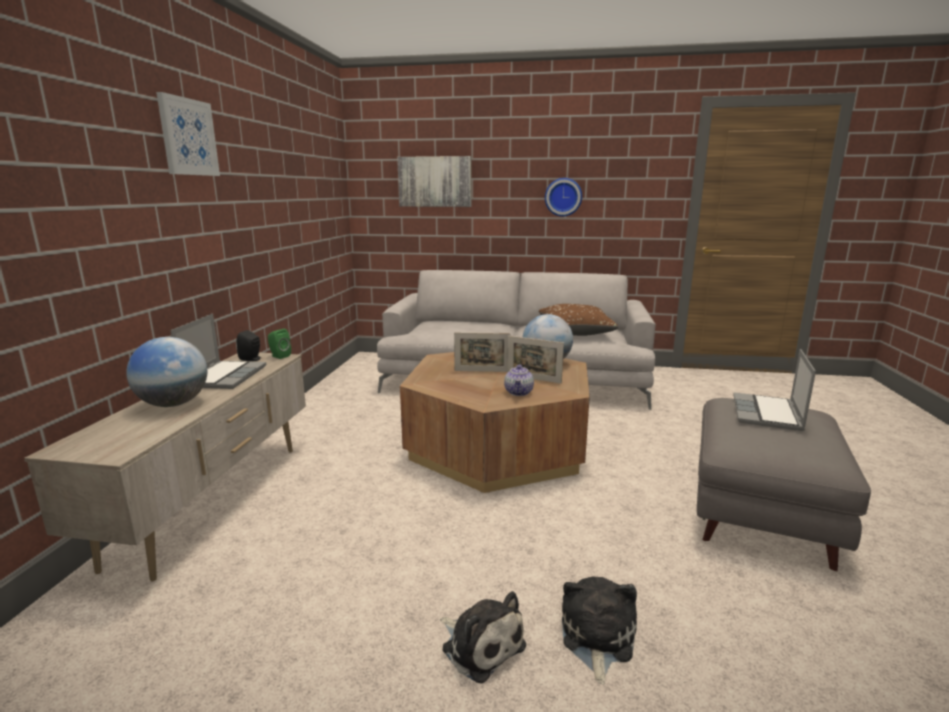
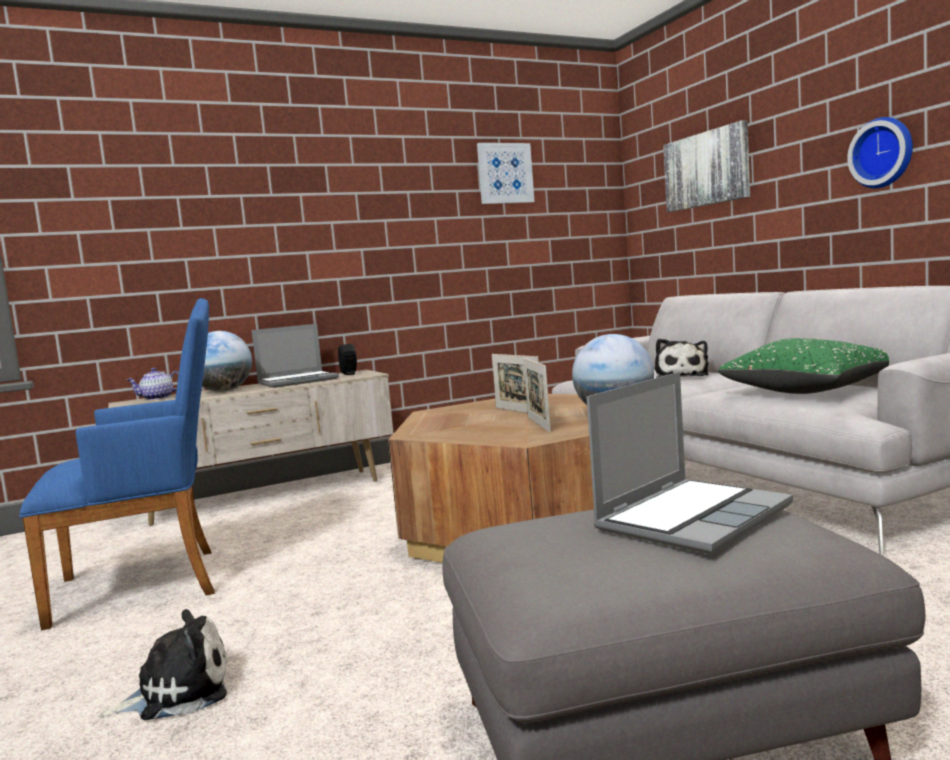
camera: 55 degrees right, 10 degrees down
(188, 137) = (320, 163): picture -> picture (505, 173)
(279, 356) = (371, 373): green speaker -> none
(344, 612) = (150, 583): none -> blue armchair
(480, 645) = (134, 643): plush toy -> plush toy (681, 376)
(519, 392) = (476, 431): teapot -> teapot (157, 398)
(575, 332) = (809, 390): brown pillow -> green pillow
(768, 414) = (692, 517): laptop -> laptop turned 150 degrees clockwise

